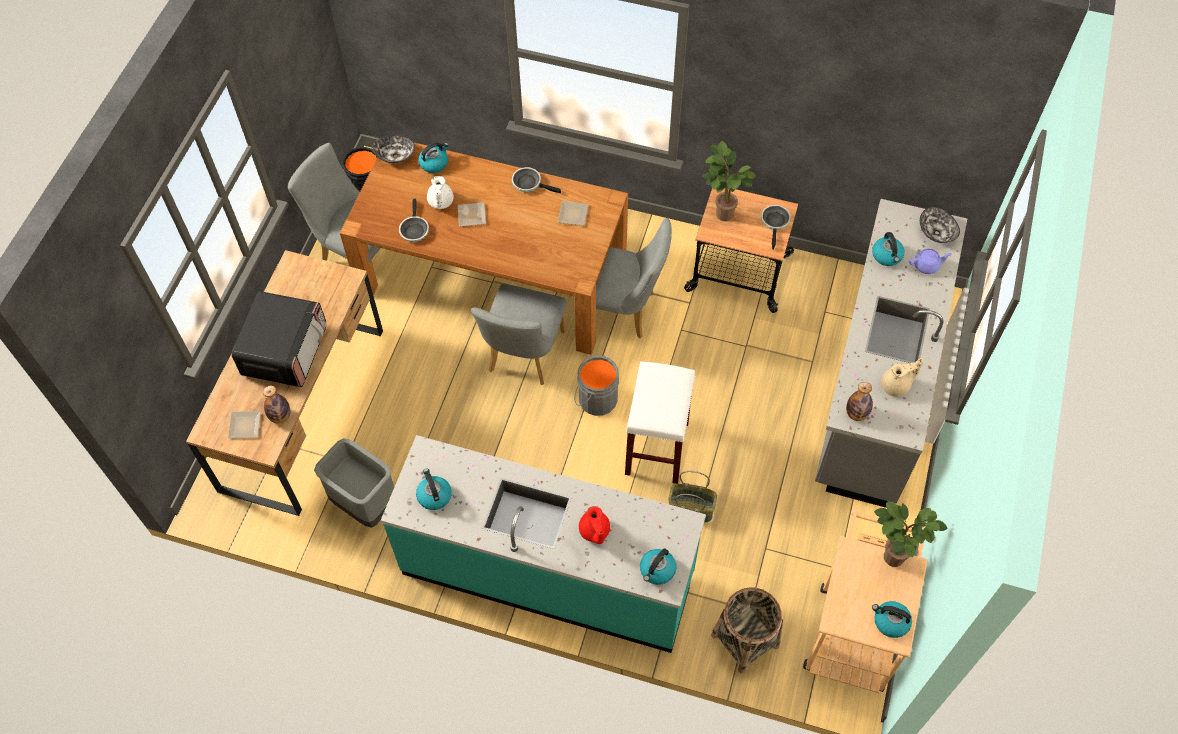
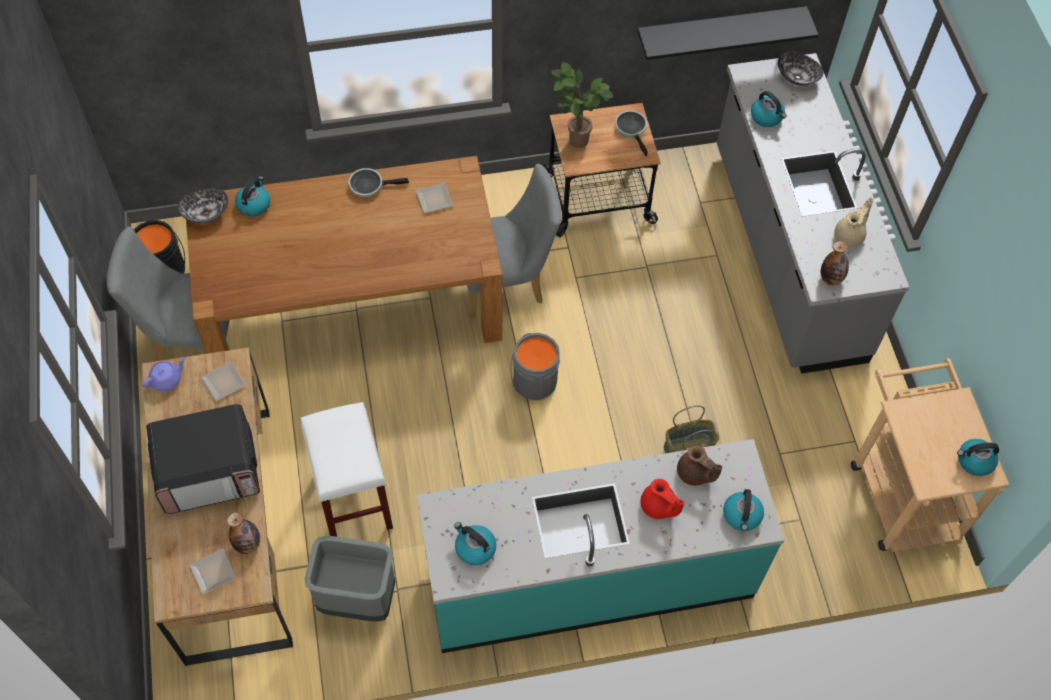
camera: 30 degrees left, 0 degrees up
(285, 351) = (210, 471): microwave -> microwave turned 90 degrees clockwise
(414, 229) = (275, 282): frying pan -> none
(440, 202) = (286, 242): white teapot -> none
(473, 216) = (330, 243): plate -> plate (225, 382)
(523, 356) = (434, 372): grey chair -> none
(640, 519) = (695, 474): none -> brown teapot
(657, 449) = (622, 405): white stool -> white stool (354, 501)
(745, 640) = (813, 550): basket -> none
(880, 165) = (720, 30): none -> black shelf
(890, 559) = (939, 402): potted plant -> none
(927, 265) = (807, 111): purple teapot -> purple teapot (167, 380)

